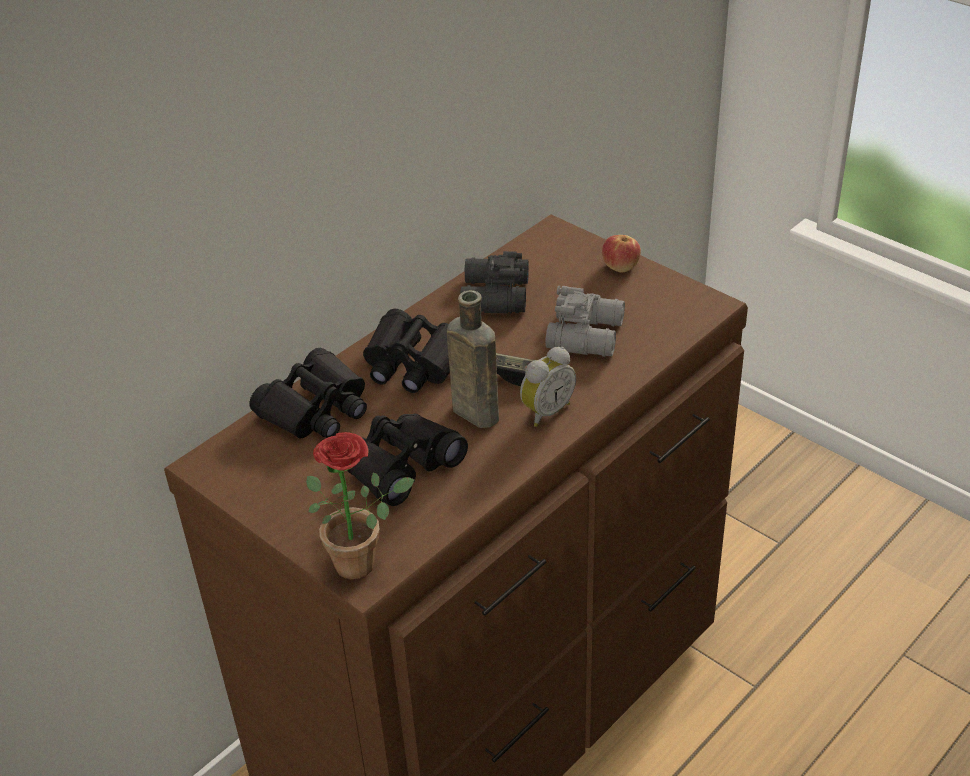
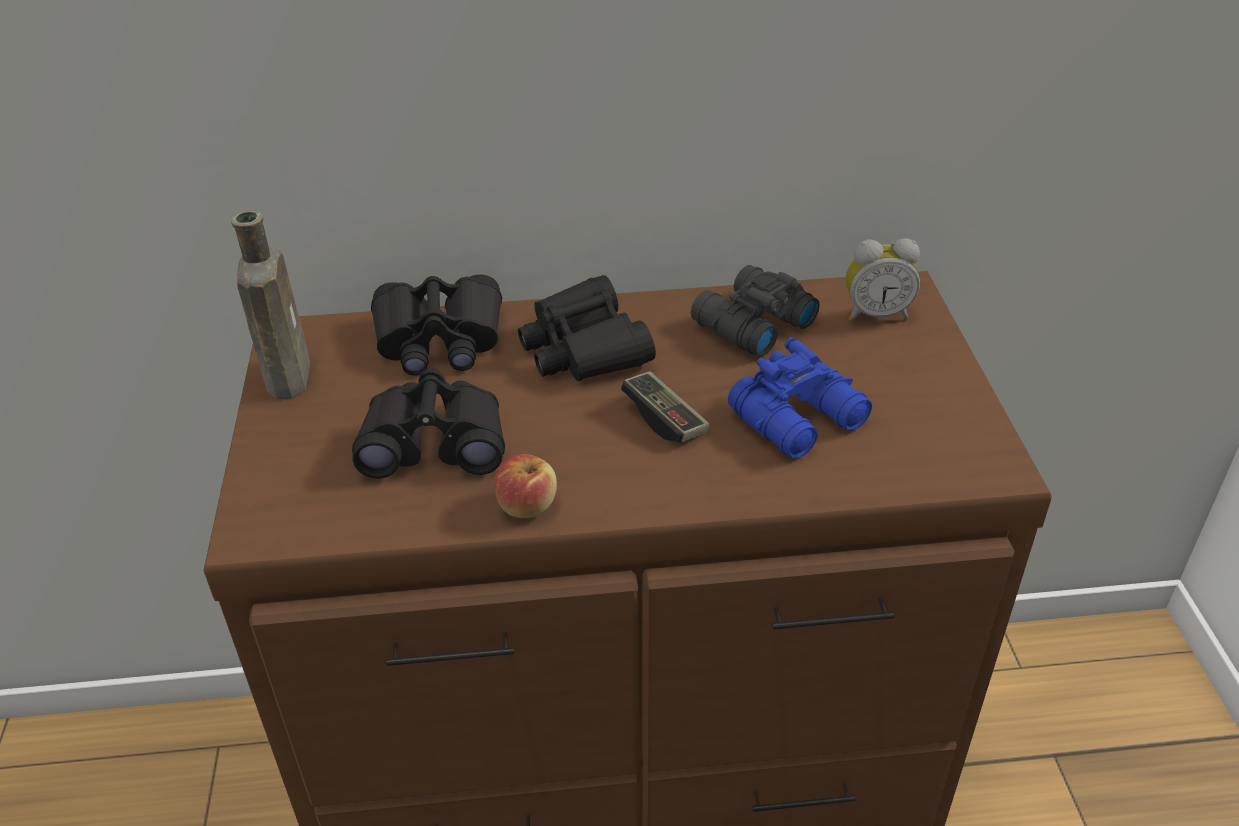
camera: 40 degrees right, 0 degrees up
(363, 561) = (274, 514): potted plant -> none
(473, 411) = (573, 429): brown bottle -> brown bottle (289, 375)
(545, 411) = (645, 475): alarm clock -> alarm clock (876, 314)
(588, 334) = (801, 419): grey binoculars -> blue binoculars
(620, 266) = (937, 365): apple -> apple (527, 505)

